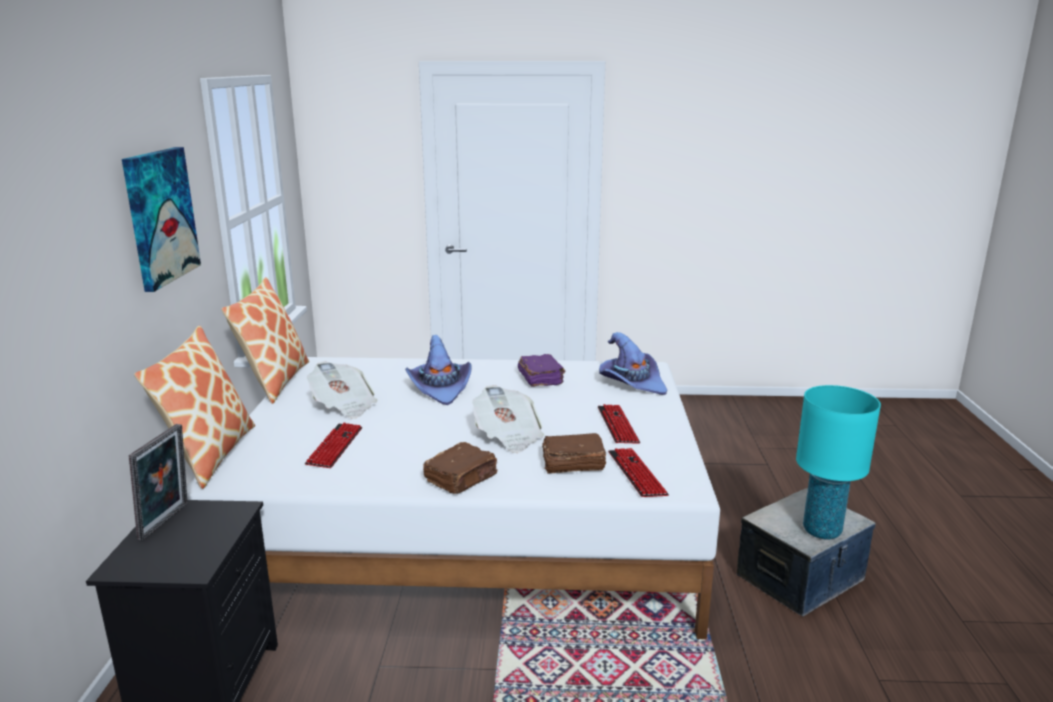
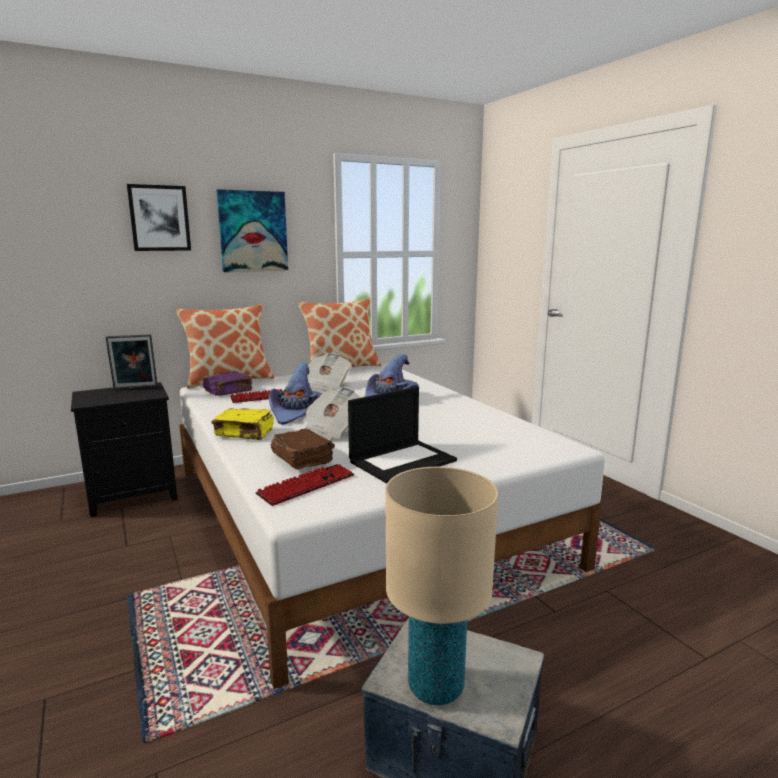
camera: 60 degrees right, 5 degrees down
(76, 226) = (159, 218): none -> picture
(462, 479) = (245, 433): brown book -> yellow book
(541, 379) = (459, 418): purple book -> purple book (229, 391)
(617, 425) = (403, 460): keyboard -> laptop
(631, 383) = (512, 448): purple hat -> purple hat (298, 412)
(822, 530) = (436, 686): turquoise table lamp -> beige table lamp

